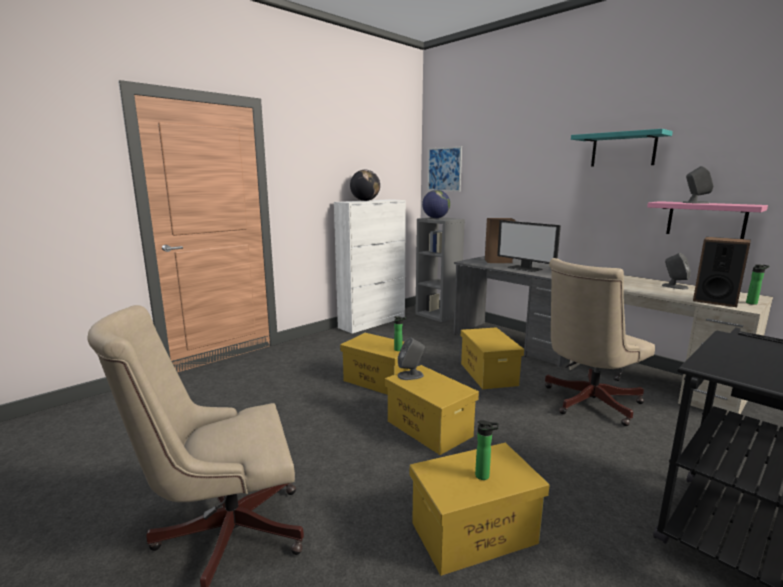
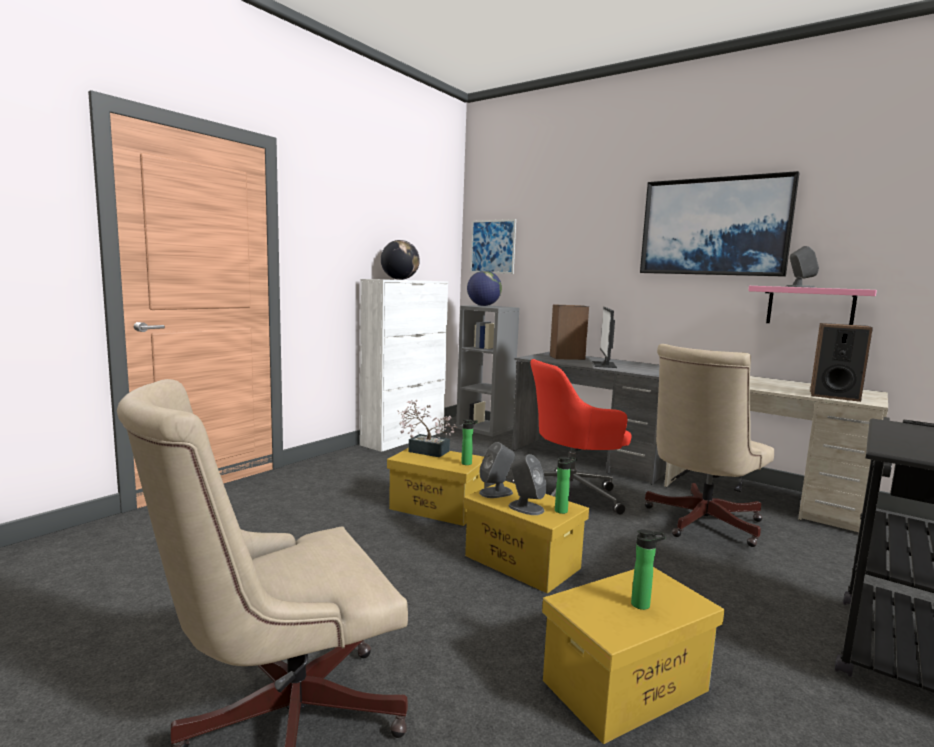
camera: 10 degrees left, 5 degrees down
(371, 337) = (425, 450): none -> potted plant
(487, 374) = (571, 494): yellow storage box -> red office chair
(525, 268) = (604, 365): monitor -> monitor turned 60 degrees clockwise
(623, 150) = (714, 227): turquoise shelf -> picture
(674, 286) = (781, 383): grey speaker -> grey speaker (525, 508)
(752, 303) = (873, 398): bottle -> bottle (563, 511)

